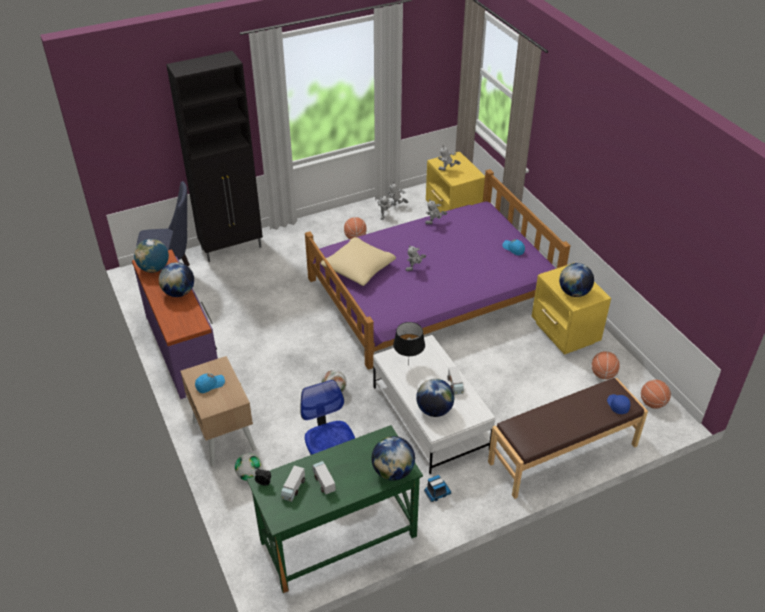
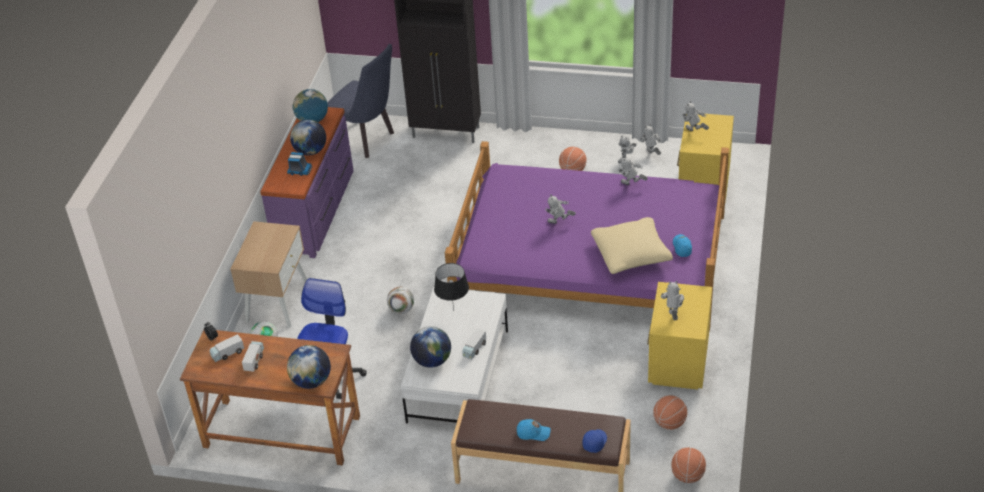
camera: 40 degrees right, 0 degrees up
(210, 385) = (263, 244): blue cap -> blue cap (533, 433)
(338, 539) = (281, 432): green desk -> brown desk
(359, 268) = (507, 200): beige pillow -> beige pillow (631, 254)
(437, 493) = (395, 441): toy truck -> toy truck (299, 170)
(574, 292) = (672, 316): globe -> toy robot

